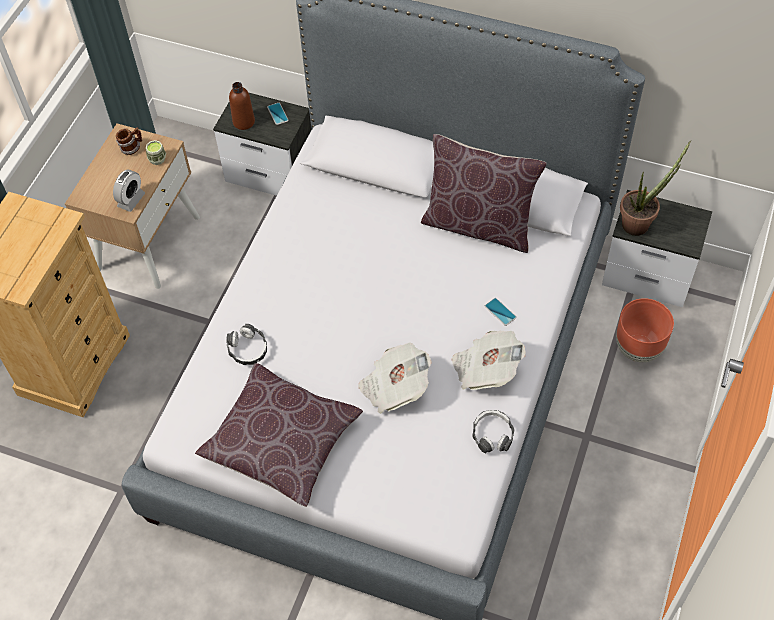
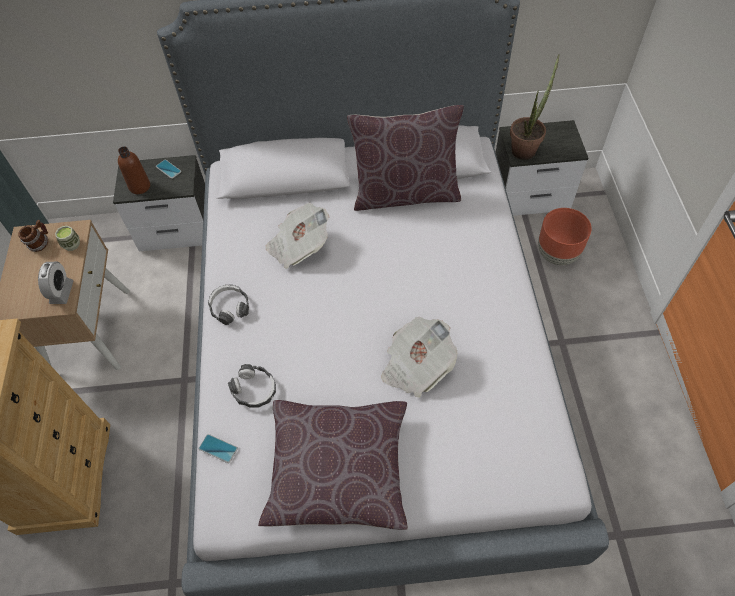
camera: 25 degrees left, 0 degrees up
(485, 369) = (488, 315): newspaper -> newspaper (299, 246)
(492, 434) = (531, 372): headphones -> headphones (230, 307)
(500, 312) = (469, 259): phone -> phone (218, 448)

